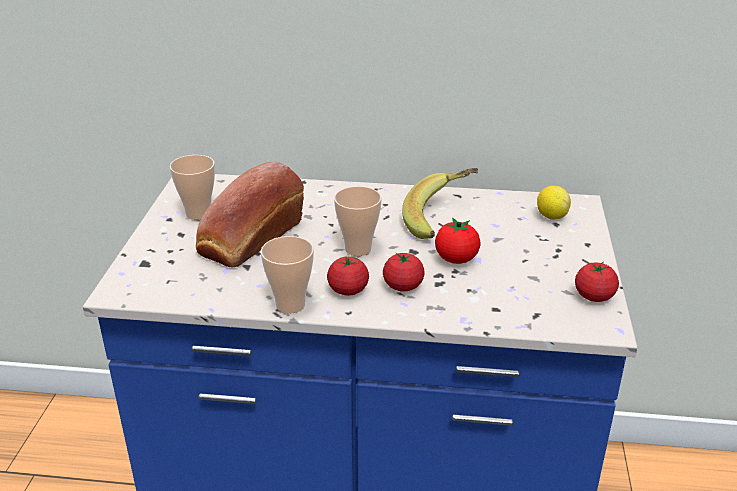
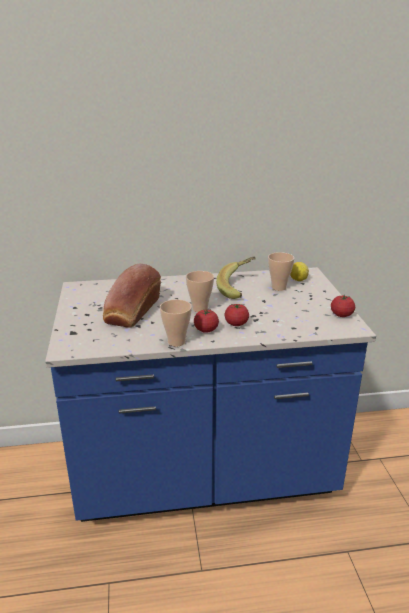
camera: 15 degrees left, 5 degrees down
(198, 214) = (91, 302): cup -> cup (279, 287)
(456, 259) = (258, 307): tomato -> none

